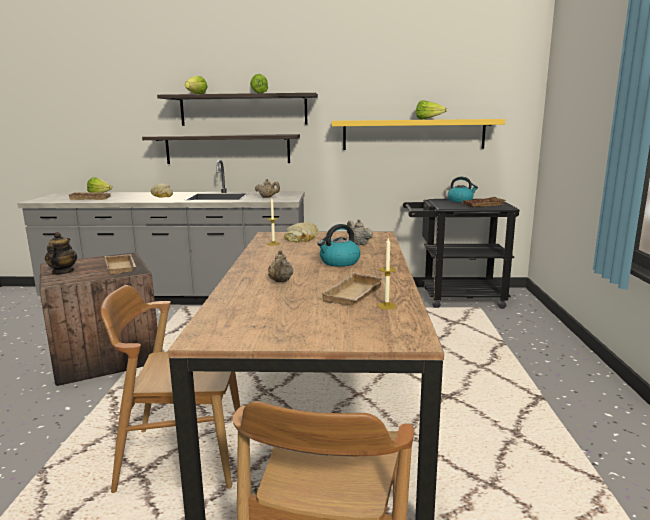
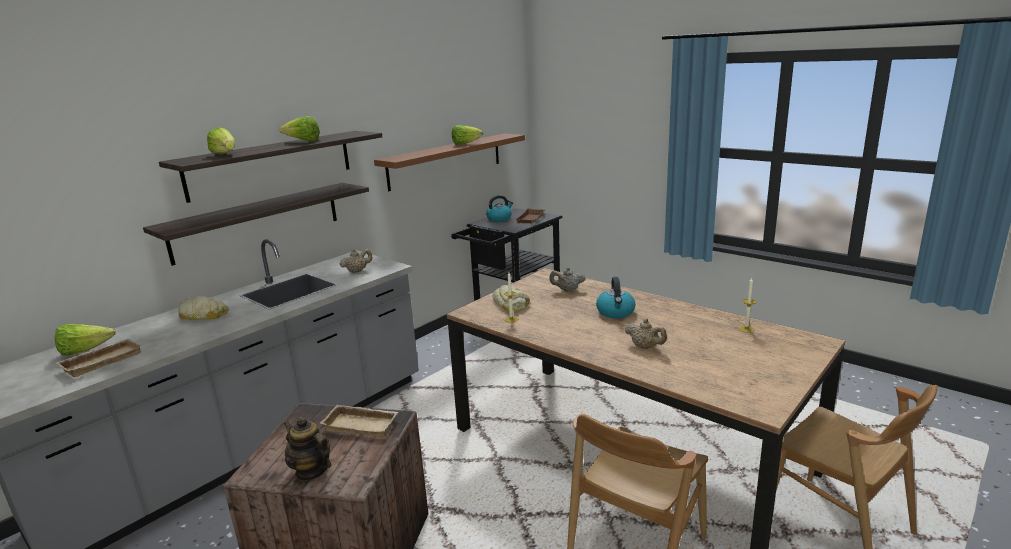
camera: 50 degrees left, 5 degrees up
(355, 295) = (711, 331): beige tray -> none
(413, 134) = (446, 160): yellow shelf -> brown shelf

